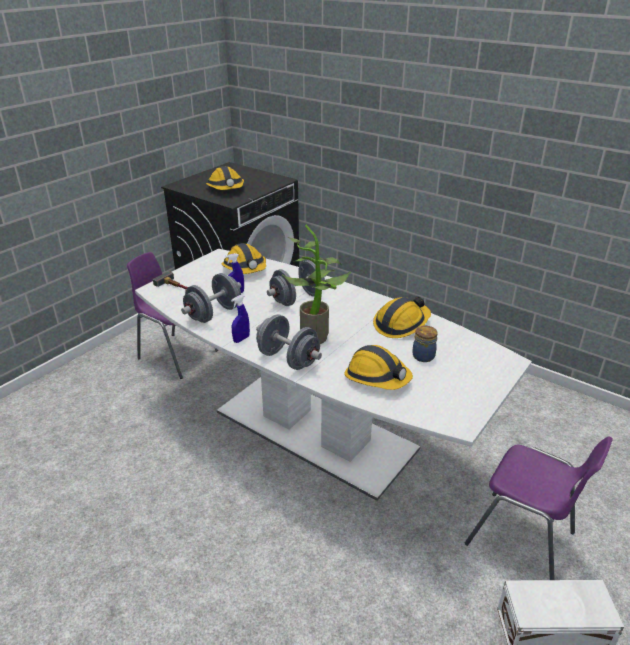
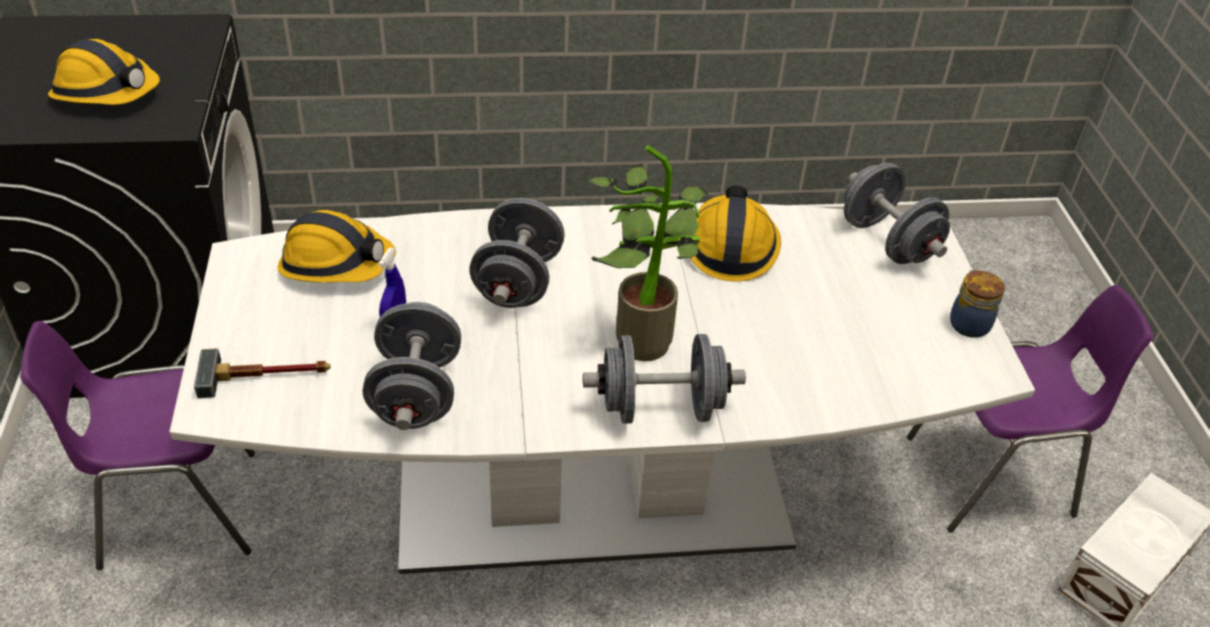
camera: 45 degrees left, 10 degrees up
(241, 339) = (537, 416): blue spray bottle -> none
(377, 377) = (817, 361): hard hat -> none
(424, 356) = (825, 286): jar -> jar (968, 324)
(483, 355) = (888, 242): none -> grey dumbbell

